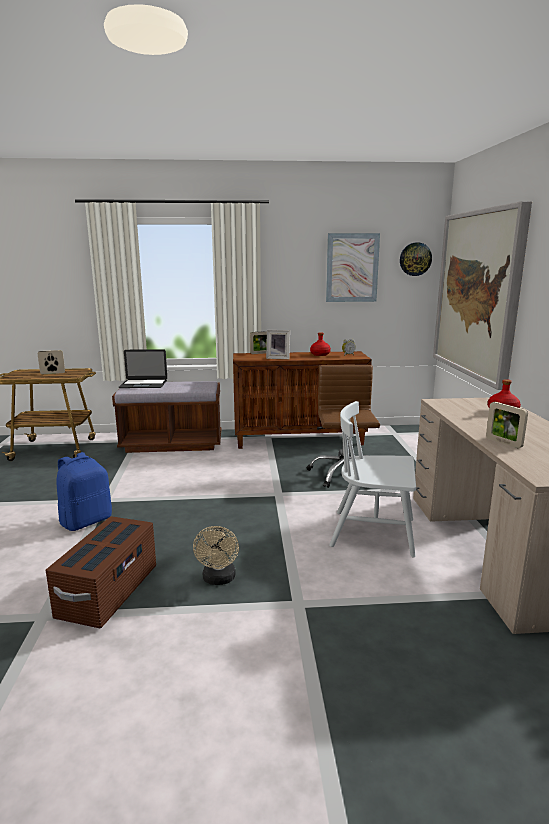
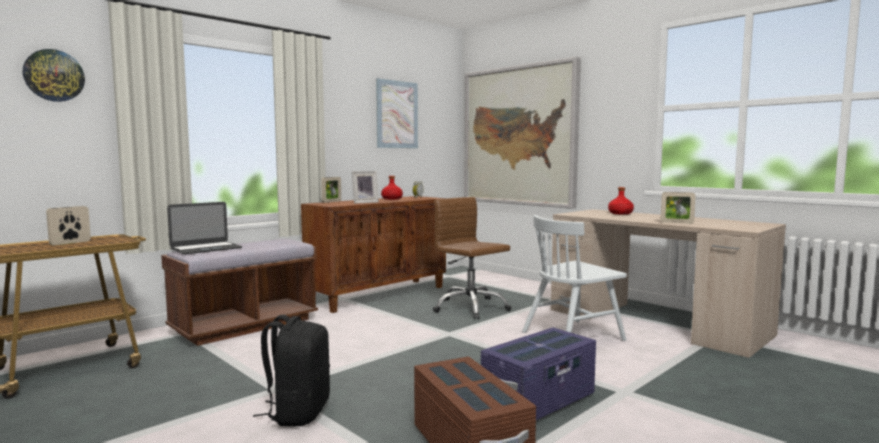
camera: 40 degrees left, 10 degrees down
(86, 521) = (298, 412): blue backpack -> black backpack
(218, 579) = (539, 402): beige fan -> purple storage box
(415, 259) = (442, 110): wall clock -> wall clock (54, 75)

